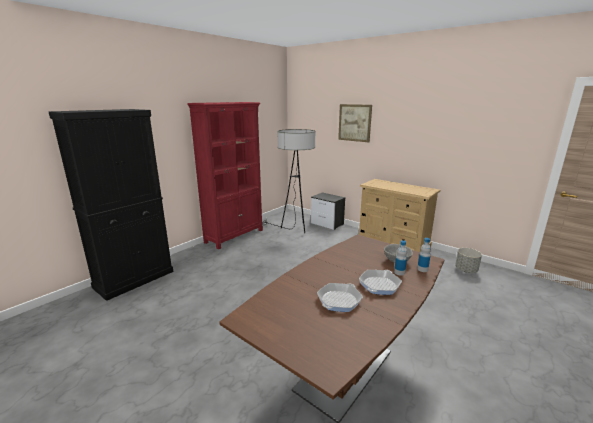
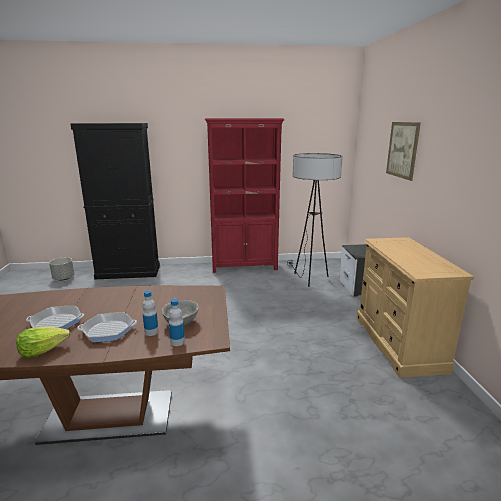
camera: 45 degrees right, 0 degrees up
(383, 315) = (43, 350): none -> lettuce
(466, 270) = (453, 430): grey planter -> grey planter (63, 278)

